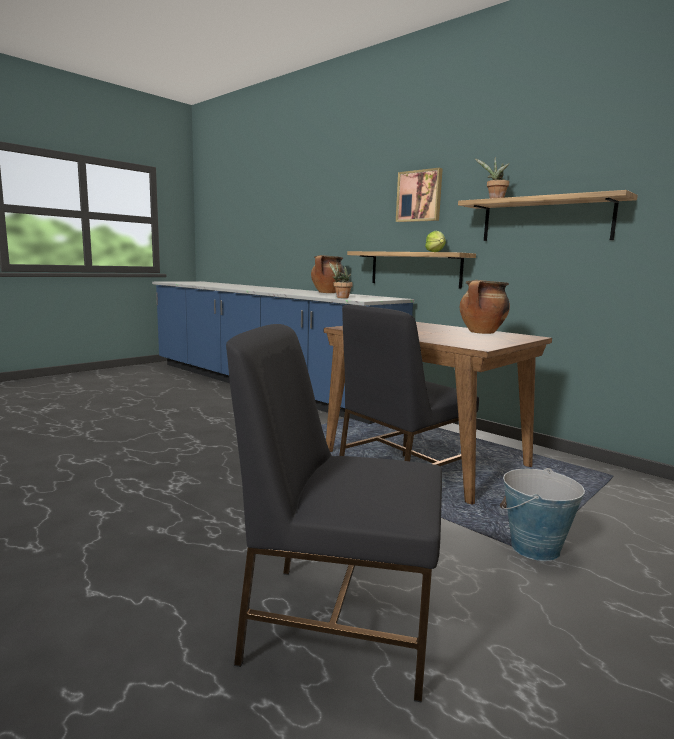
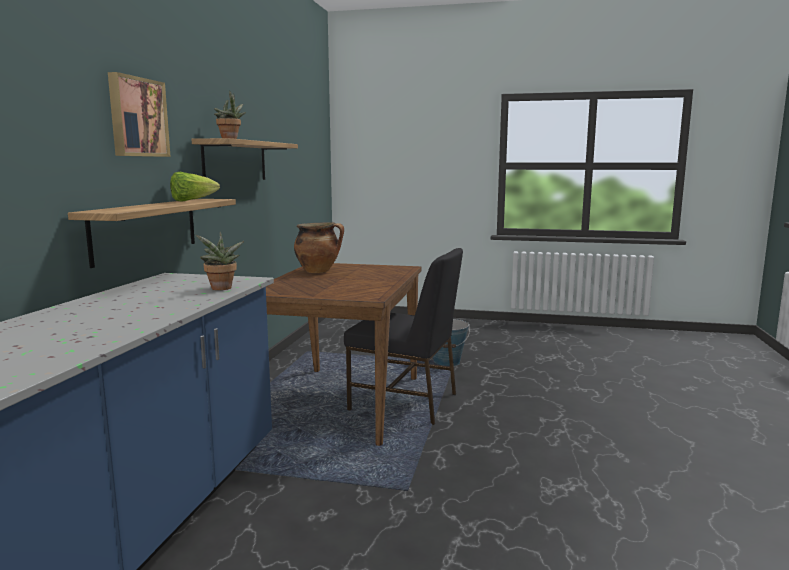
camera: 120 degrees left, 0 degrees up
(327, 293) = (84, 309): cooking pot -> none
(337, 623) = (581, 385): black chair -> none

